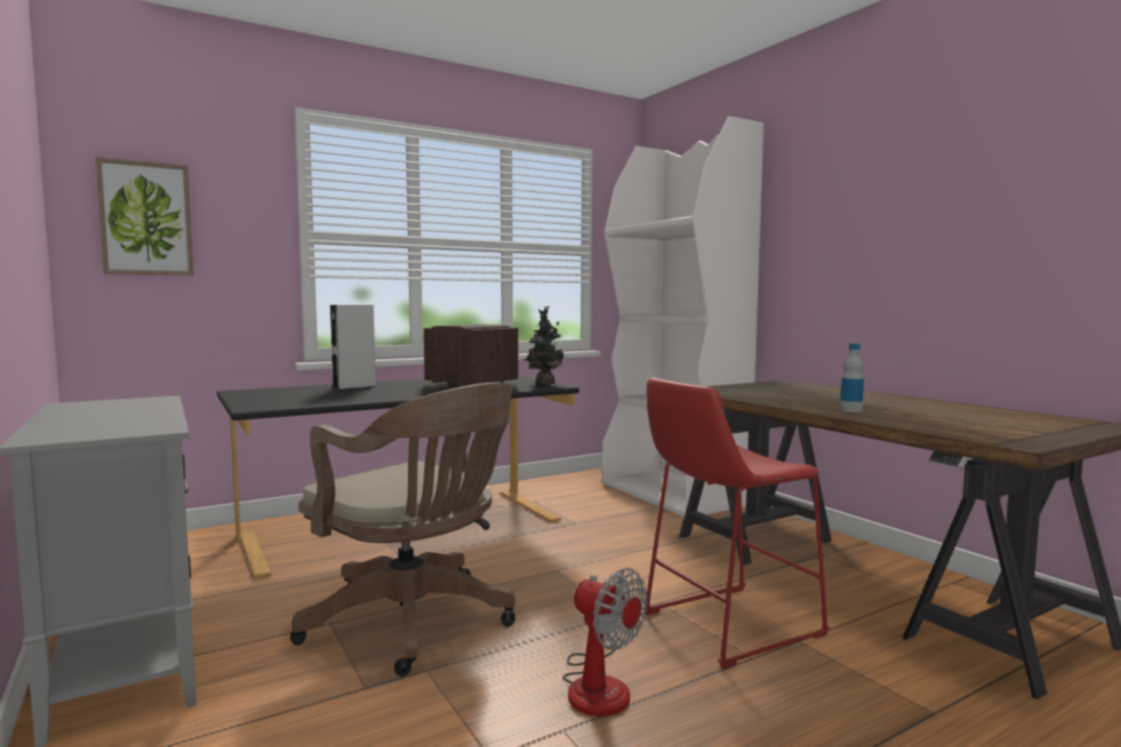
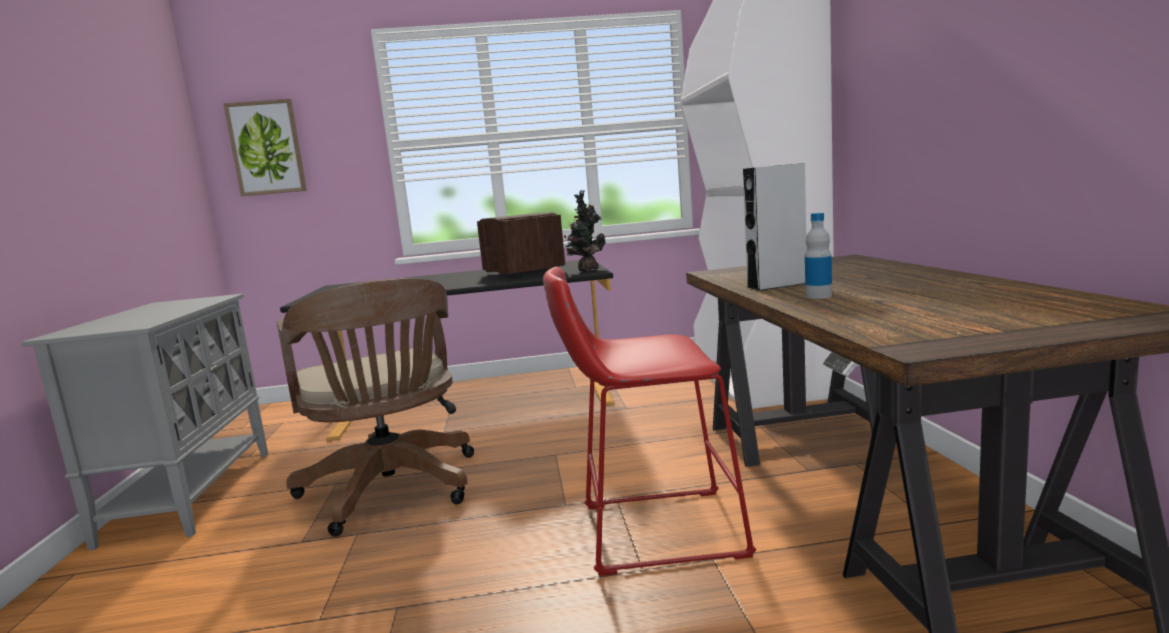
camera: 25 degrees right, 5 degrees up
(354, 387) = (424, 278): grey speaker -> grey speaker (777, 285)
(598, 683) = (471, 569): fan -> none

